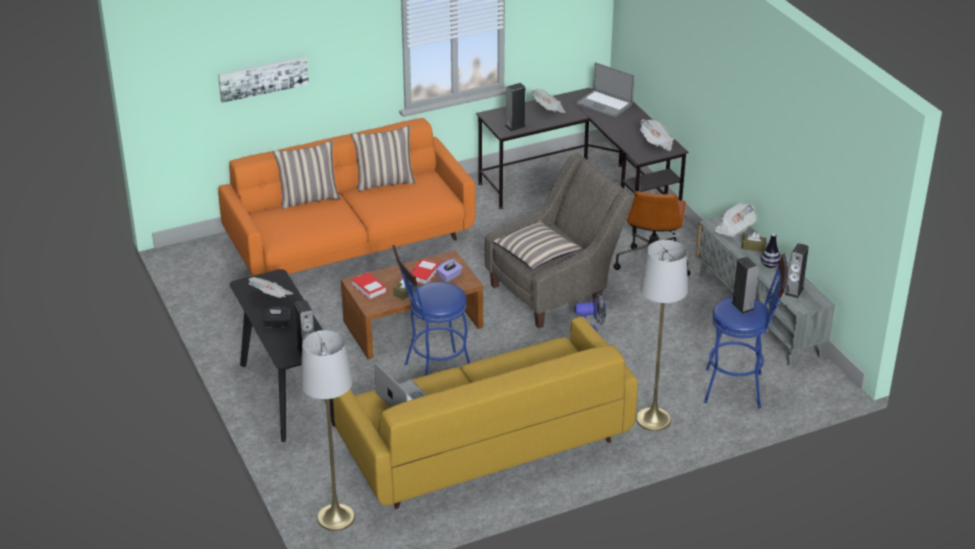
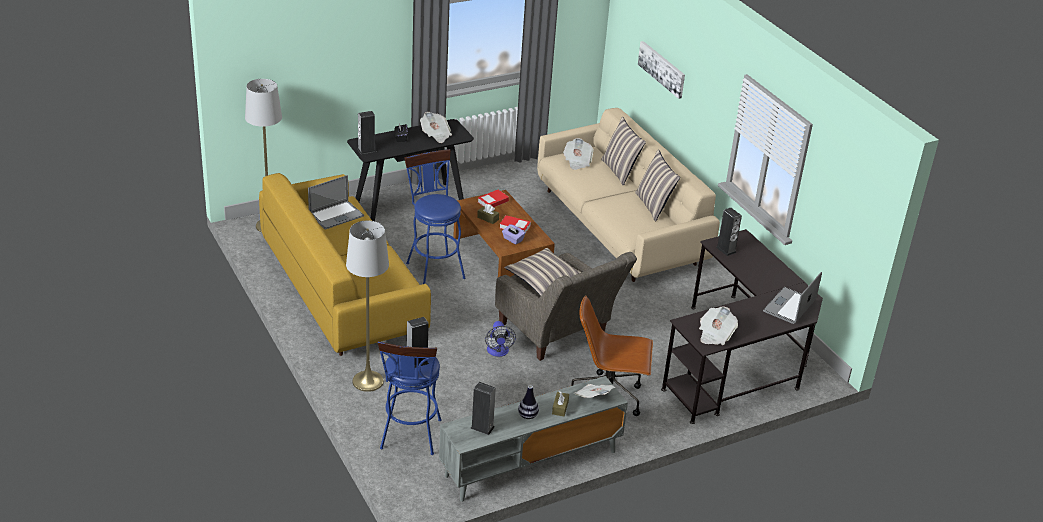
camera: 85 degrees right, 0 degrees up
(351, 242) = (618, 227): orange sofa -> beige sofa
(548, 109) = (765, 270): newspaper -> newspaper (577, 162)

